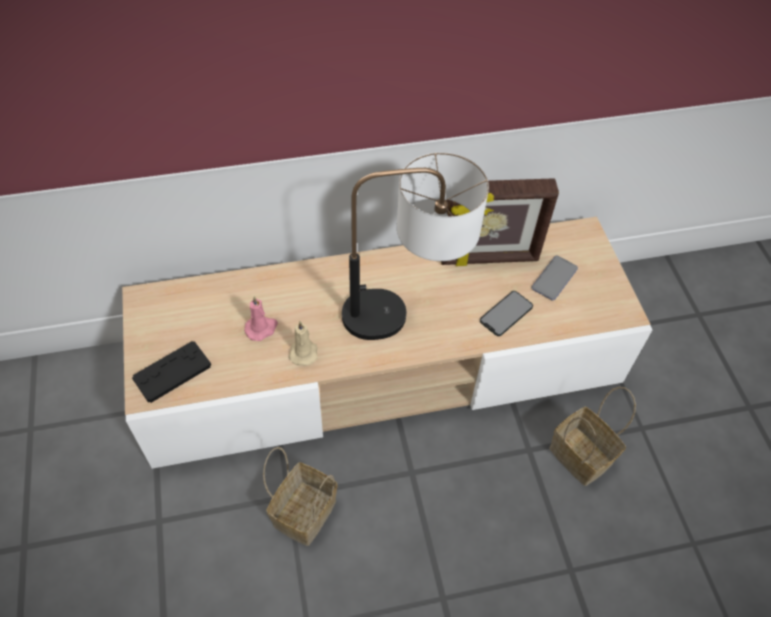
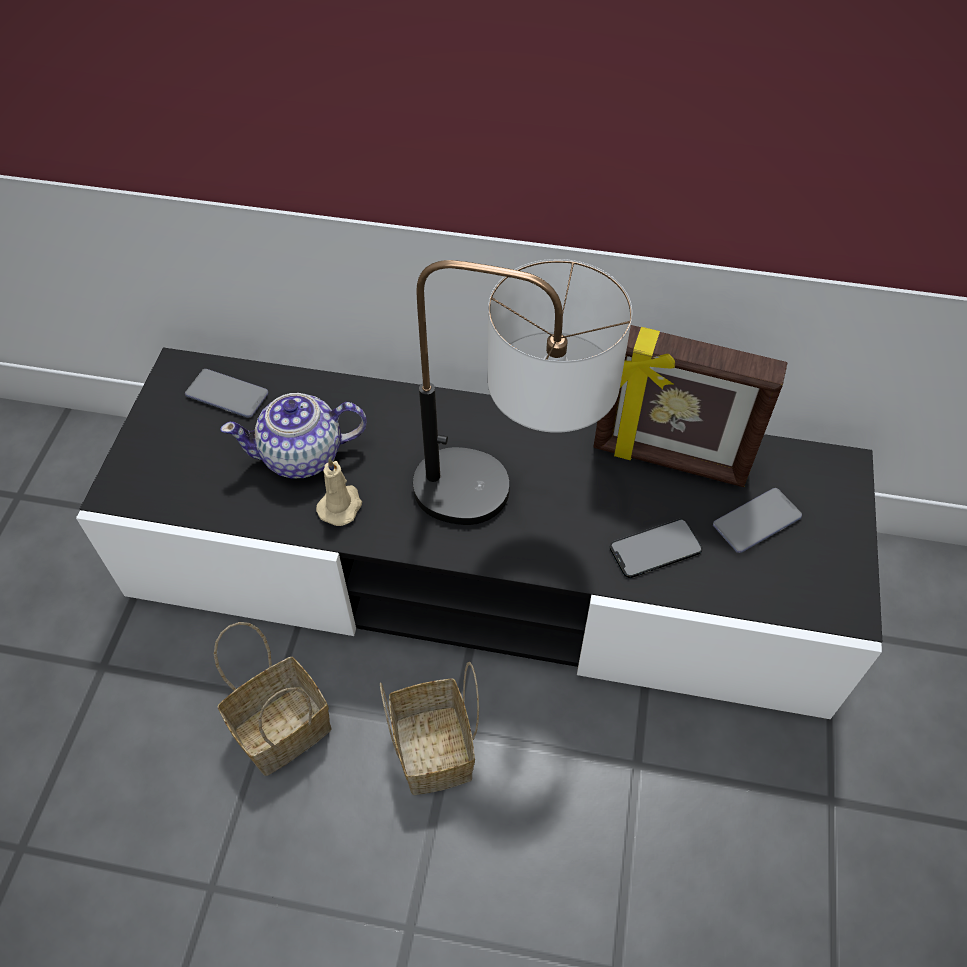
camera: 25 degrees right, 0 degrees up
(172, 372) = (163, 475): black game controller -> none
(187, 305) = (227, 394): none -> phone
(261, 328) = (303, 456): pink candle -> teapot
(382, 366) = (483, 569): beige tv stand -> black tv stand
(582, 456) = (715, 807): basket -> basket (436, 752)

